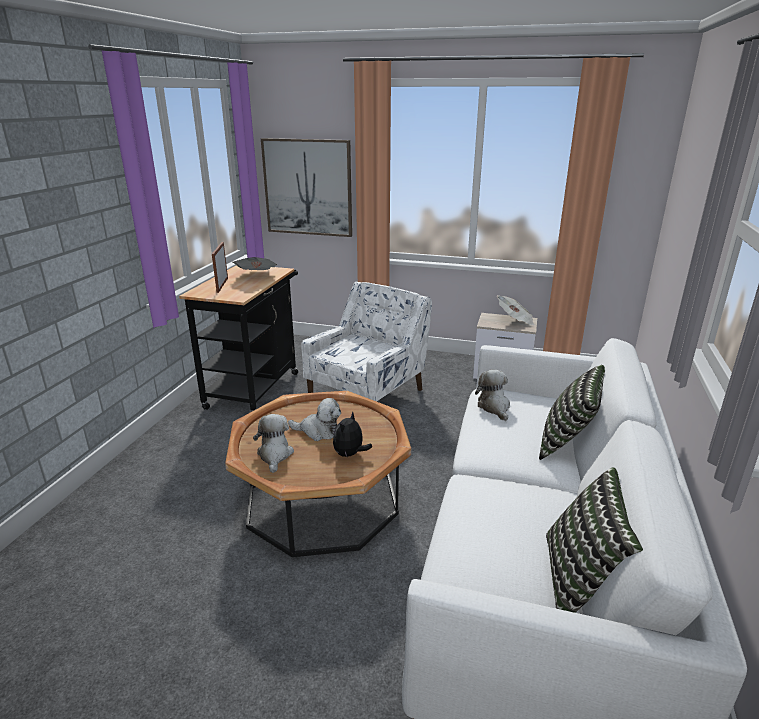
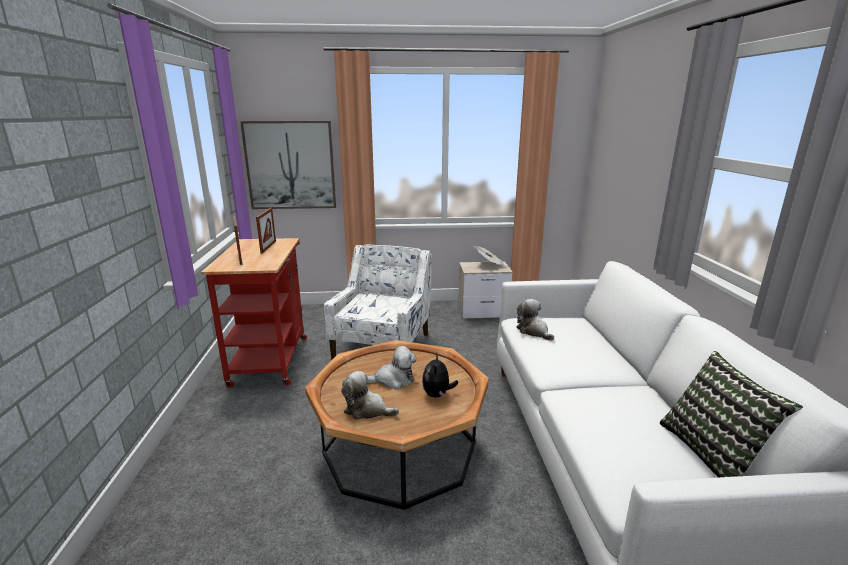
camera: 20 degrees left, 5 degrees down
(255, 387) = (271, 357): black cart -> red cart
(257, 276) = (268, 247): newspaper -> picture frame
(275, 454) = (367, 410): plush toy -> plush toy turned 45 degrees counterclockwise
(567, 442) = (609, 348): pillow -> none

